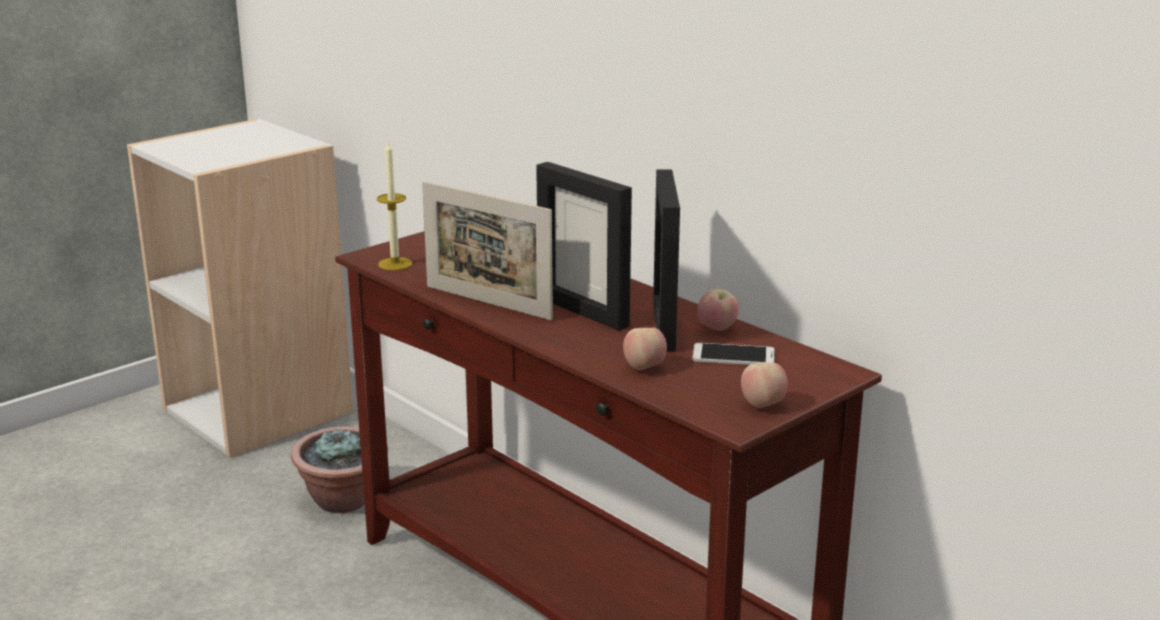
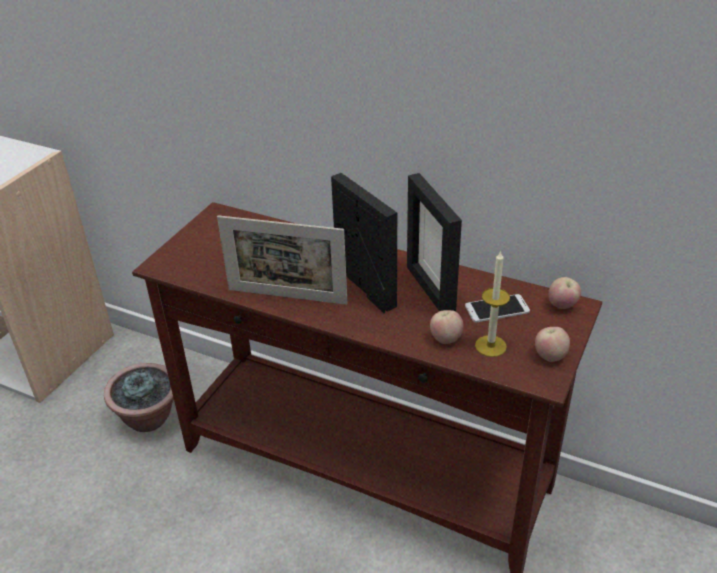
camera: 20 degrees left, 15 degrees up
(395, 264) = (187, 269): candle -> candle (490, 346)
(584, 311) = (363, 287): picture frame -> picture frame turned 150 degrees counterclockwise
(717, 329) = (467, 283): apple -> apple (562, 306)

